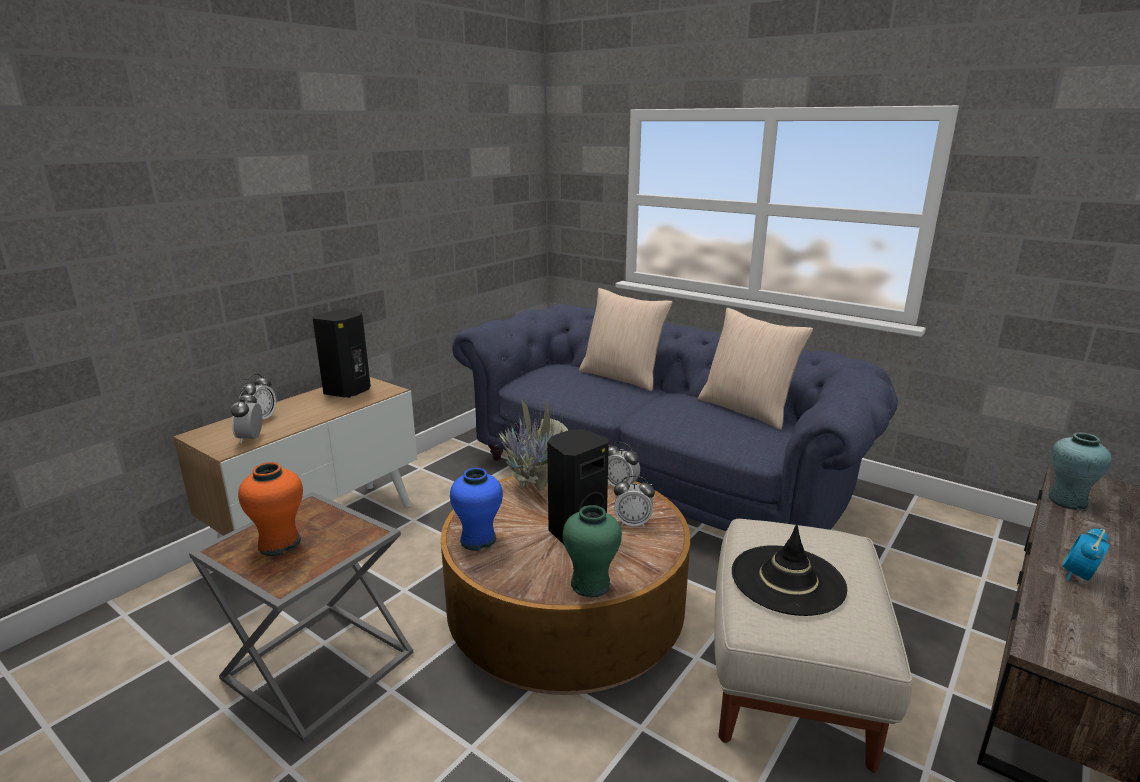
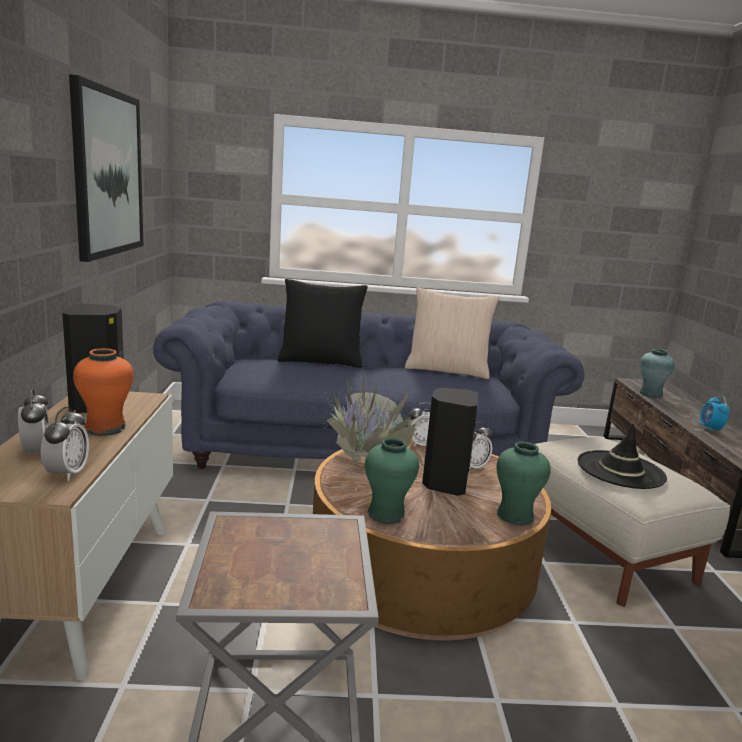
camera: 40 degrees left, 5 degrees down
(251, 439) = (67, 473): alarm clock -> alarm clock turned 135 degrees counterclockwise
(280, 543) = (270, 566): orange vase -> orange vase (105, 428)
(424, 192) = (108, 173): none -> picture
(478, 540) = (386, 514): blue vase -> green vase
(622, 377) = (321, 361): beige pillow -> black pillow

